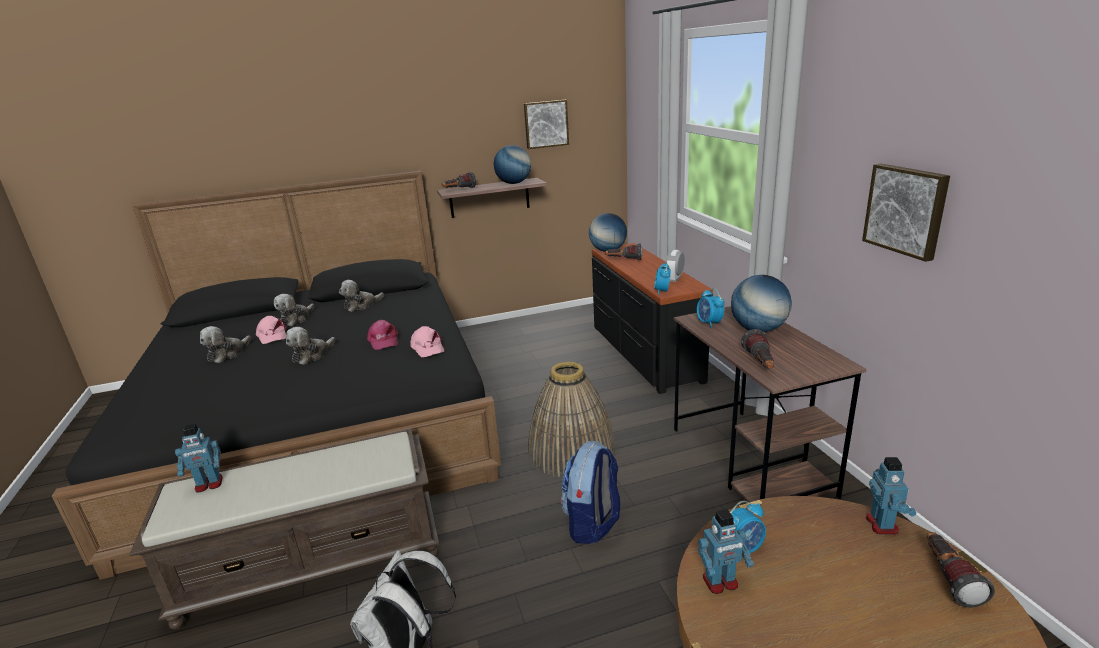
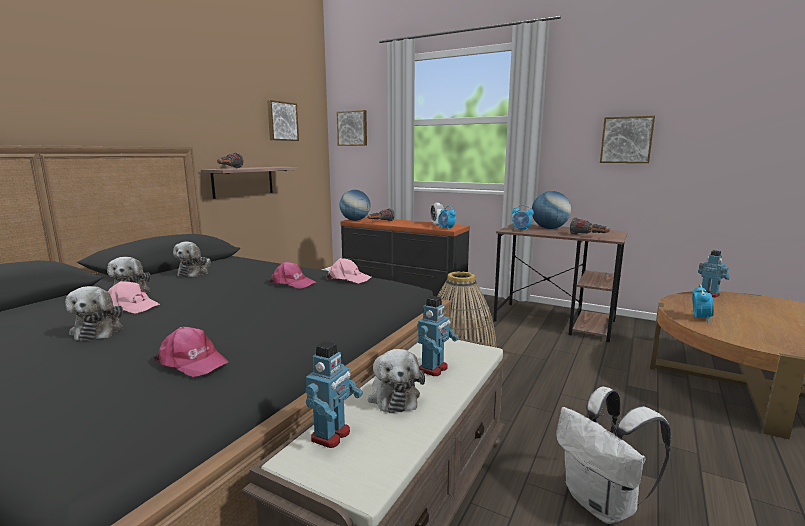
camera: 45 degrees left, 10 degrees down
(209, 401) = (192, 362): none -> pink cap
(312, 355) = (236, 305): plush toy -> plush toy (393, 395)
(513, 183) = (269, 167): globe -> none
(592, 523) = (546, 377): backpack -> none
(642, 124) = (352, 128): none -> picture
(720, 582) = (727, 331): toy robot -> toy robot (434, 369)
(948, 578) = (761, 300): flashlight -> none

